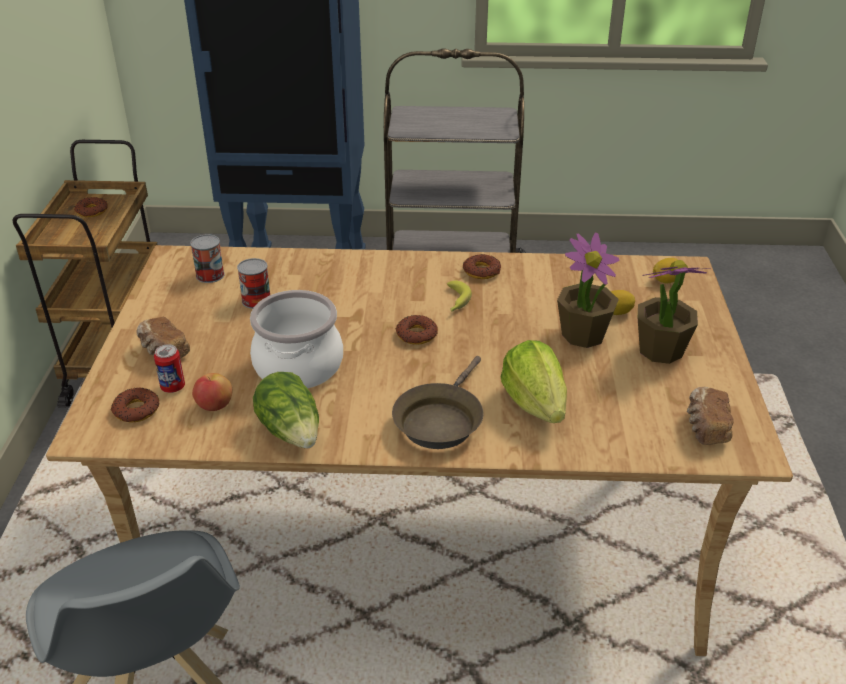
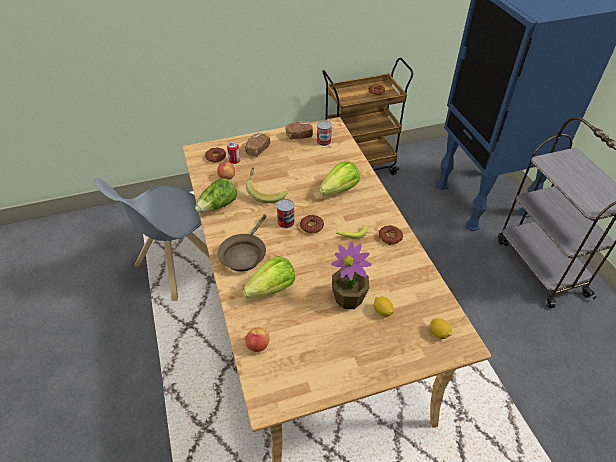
camera: 70 degrees right, 10 degrees up
(256, 300) = (311, 162): can -> can (286, 222)
(297, 366) = (265, 192): cooking pot -> banana
(349, 289) = (340, 190): none -> lettuce
(440, 420) = (244, 254): brown frying pan -> brown frying pan turned 75 degrees counterclockwise
(645, 441) = (258, 345): none -> apple
(660, 350) = (351, 341): potted plant -> none
(705, 428) = (281, 375): bread -> bread (299, 135)

